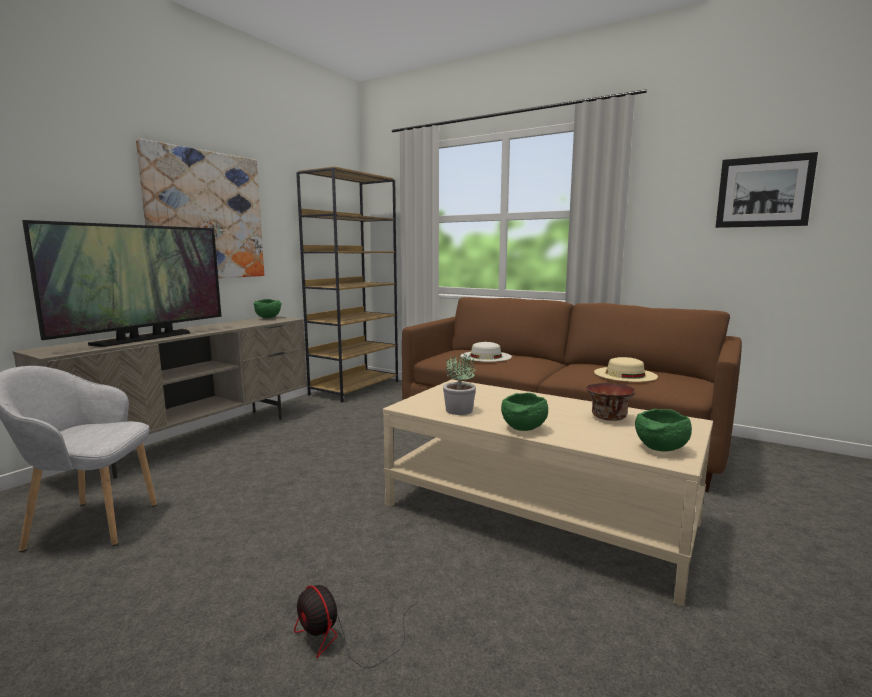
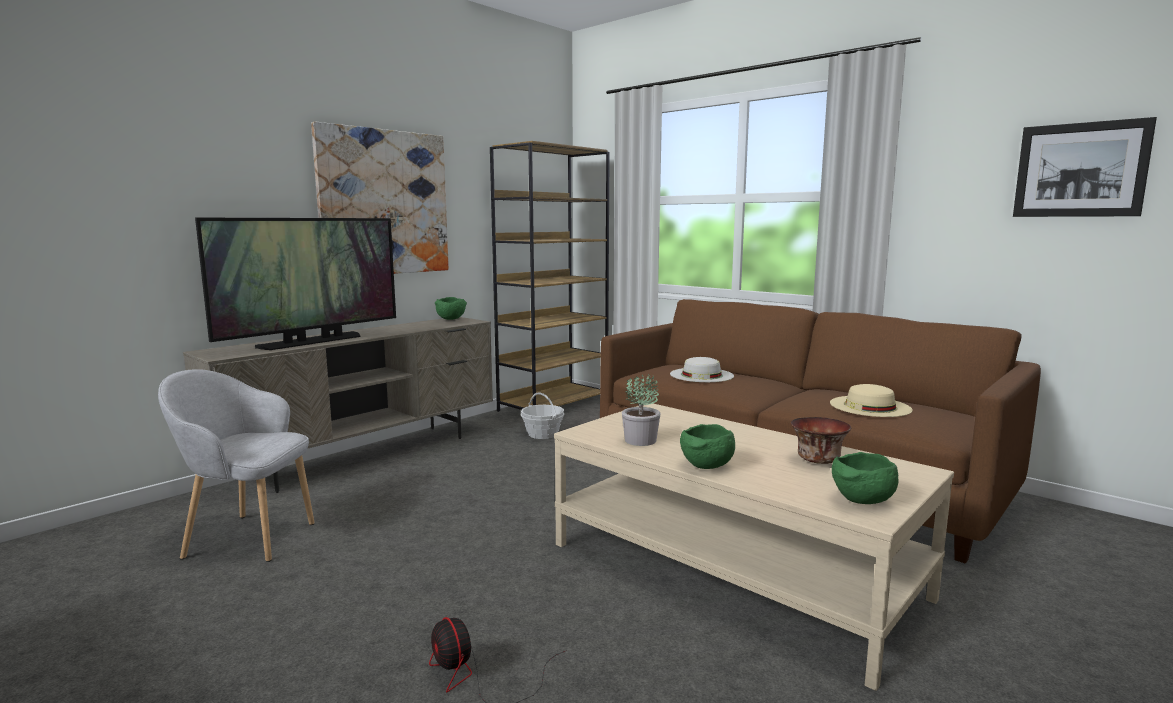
camera: 10 degrees right, 0 degrees up
(351, 412) = (543, 434): none -> basket

